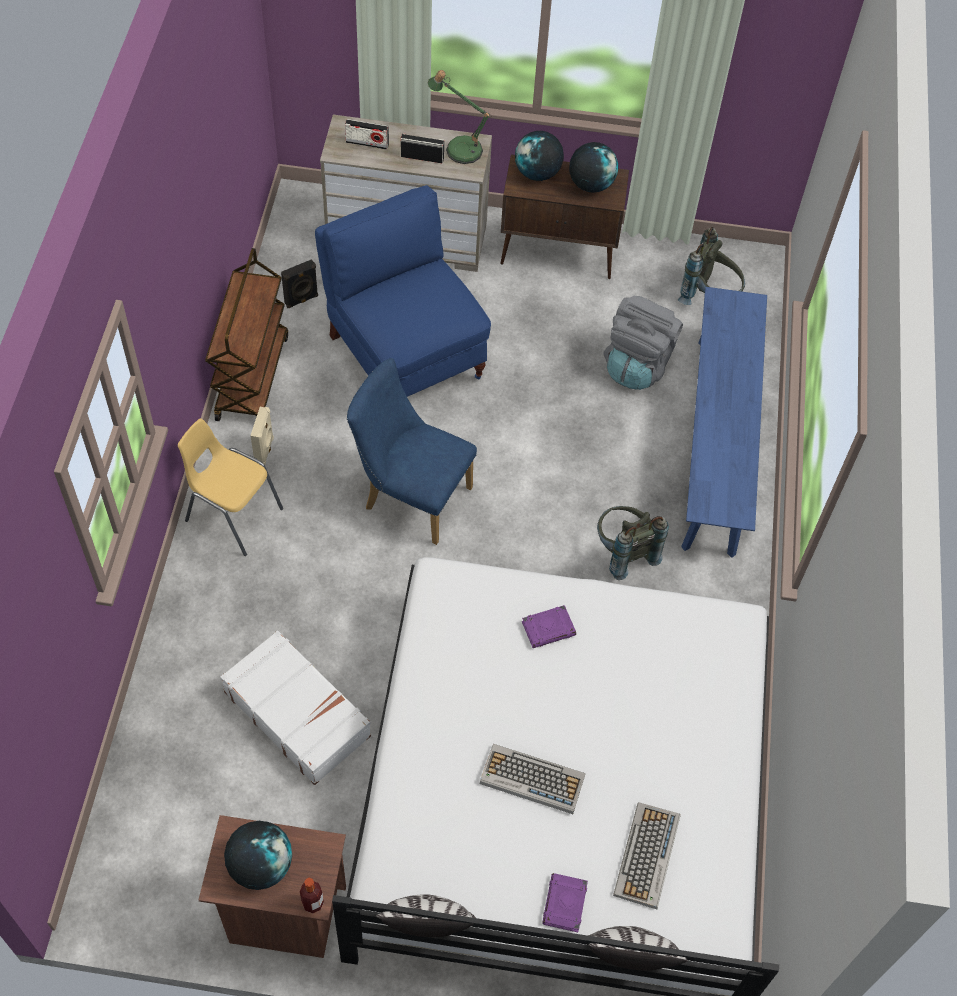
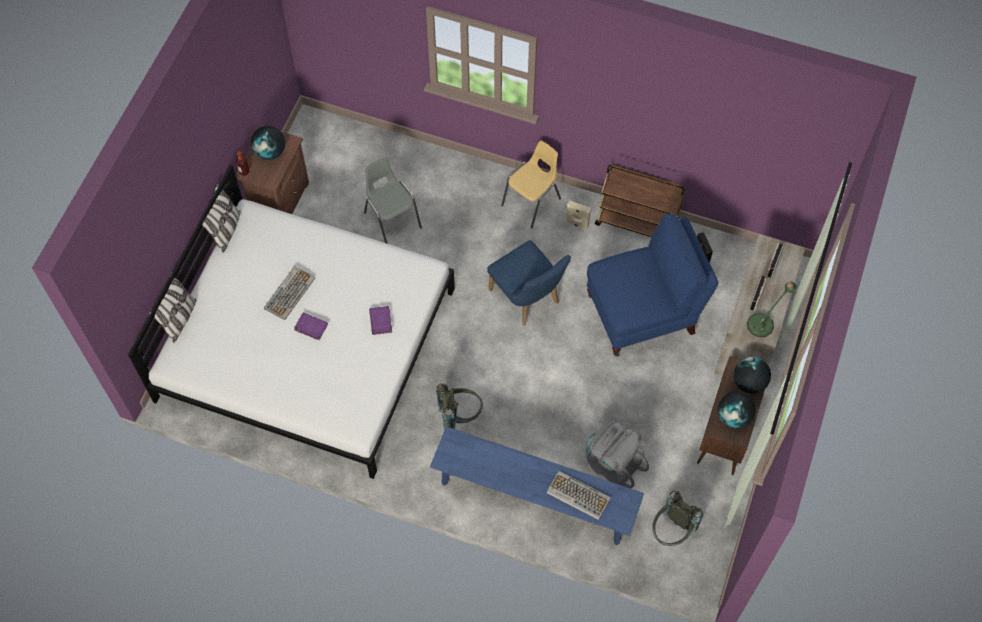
camera: 105 degrees right, 5 degrees up
(297, 713) = (392, 220): white suitcase -> grey chair
(411, 496) = (527, 300): blue chair -> blue chair turned 105 degrees clockwise
(565, 904) = (217, 295): purple book -> purple book (310, 327)
(647, 856) = (229, 341): keyboard -> keyboard (577, 495)

